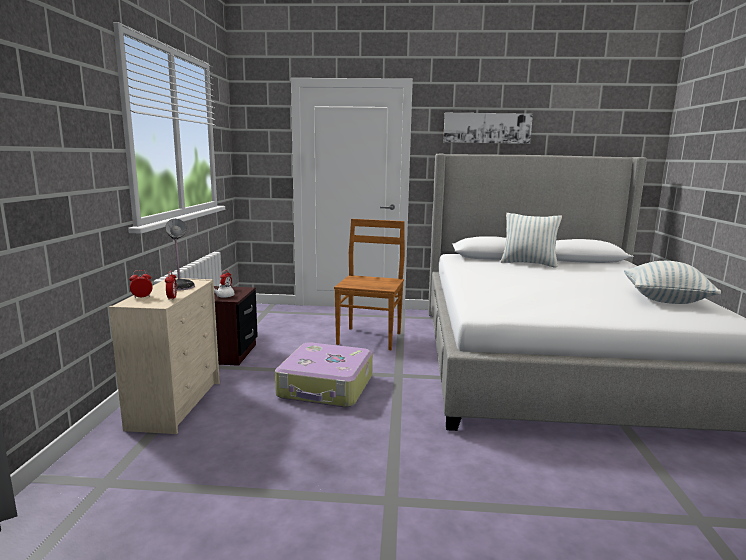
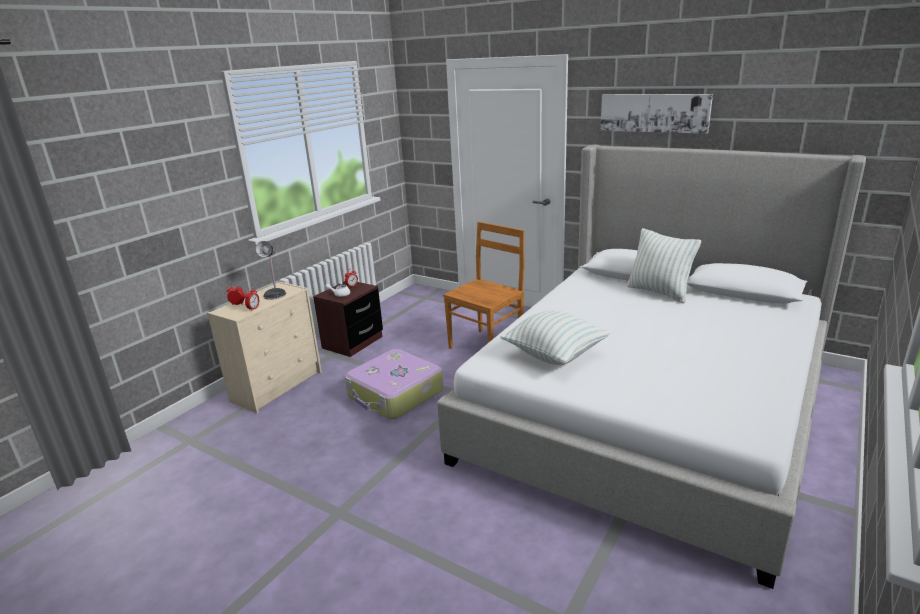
camera: 30 degrees right, 10 degrees up
(665, 300) = (724, 381): pillow -> pillow (555, 355)

